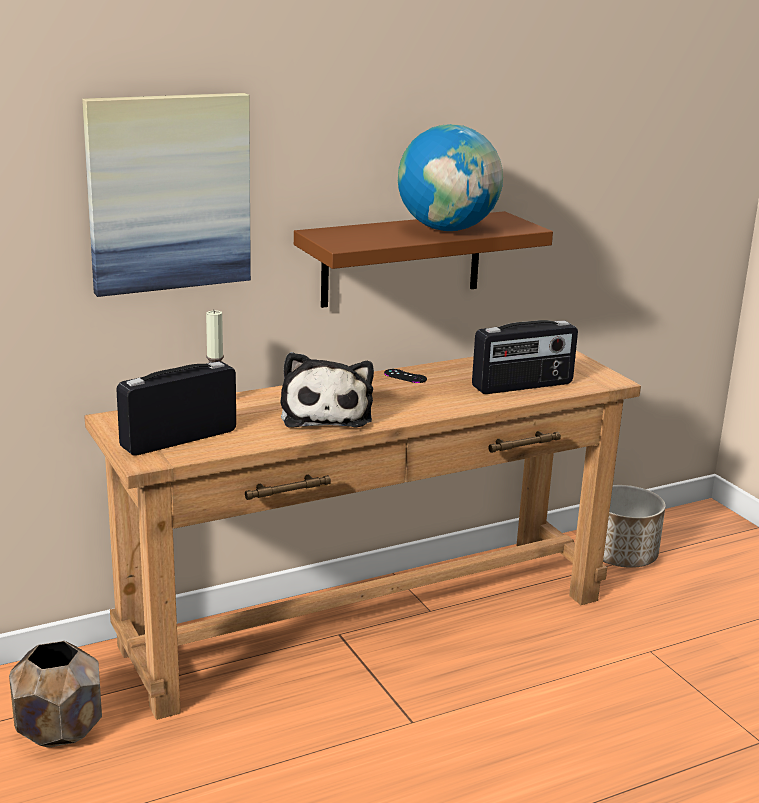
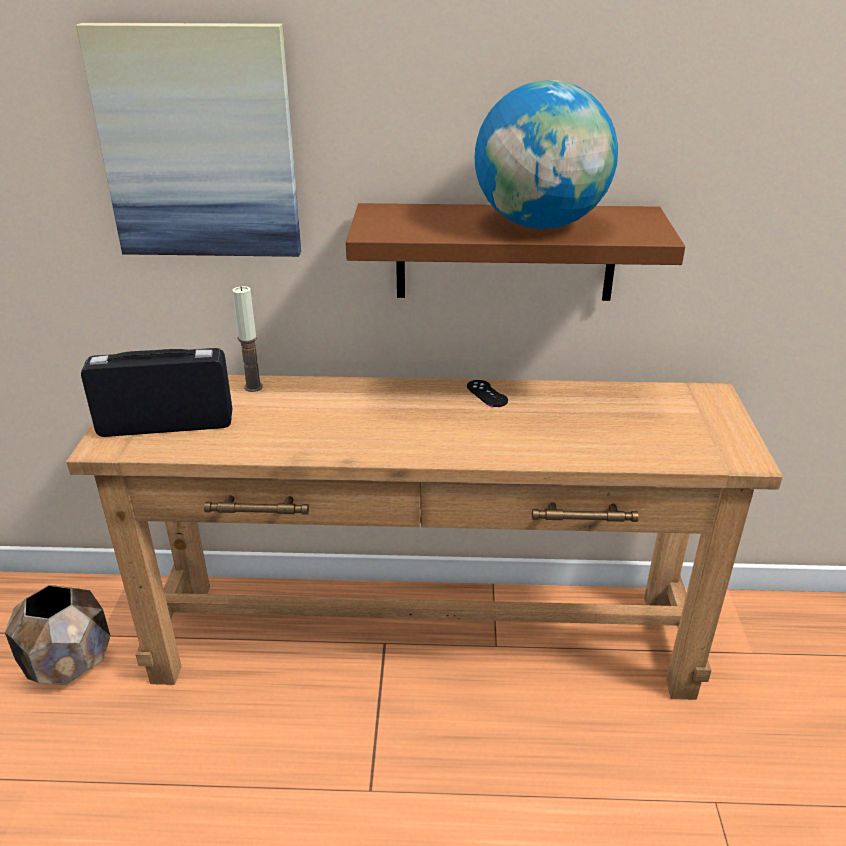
camera: 30 degrees right, 10 degrees up
(326, 414) = (345, 427): plush toy -> none
(523, 386) = (615, 440): radio -> none
(621, 554) = (770, 641): planter -> none

